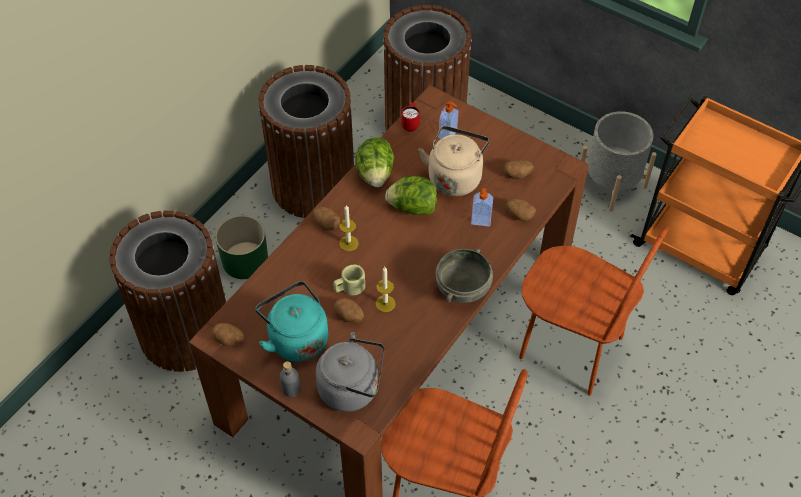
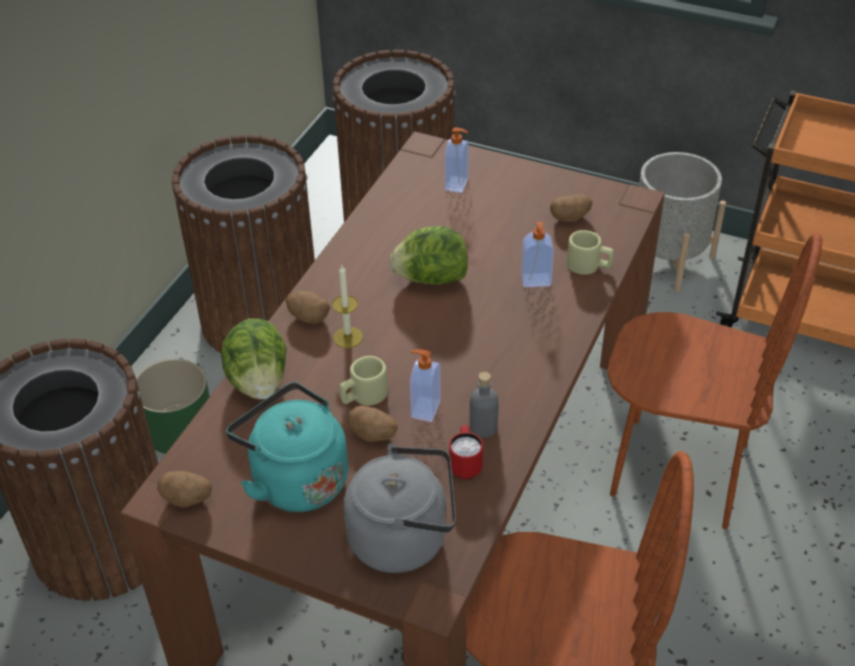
camera: 10 degrees left, 10 degrees down
(291, 389) = (304, 555): grey bottle -> grey bottle (483, 427)
(375, 174) = (365, 245): lettuce -> lettuce (259, 381)
(385, 303) = (424, 409): candle -> soap dispenser
(410, 124) = (400, 179): red mug -> red mug (465, 465)
(455, 176) = (482, 232): beige kettle -> none
(463, 289) = (537, 371): grey bowl -> none
(519, 215) = (589, 266): potato -> beige mug

